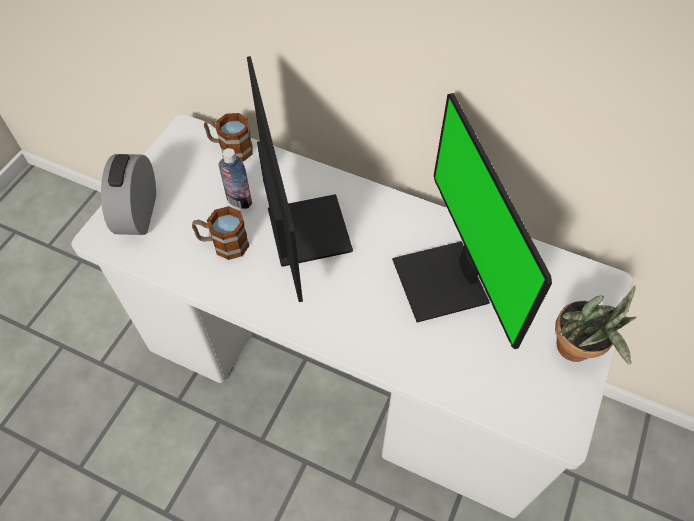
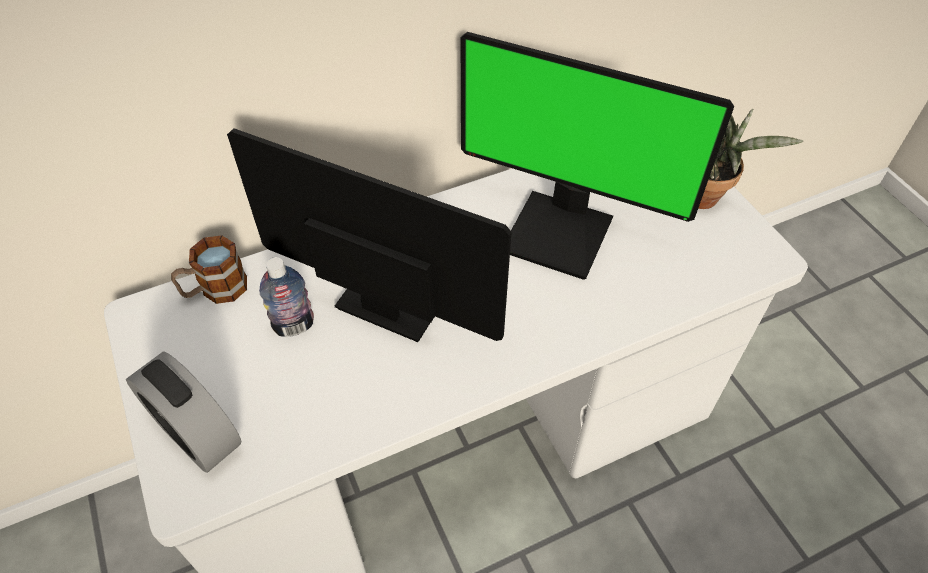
camera: 50 degrees left, 5 degrees down
(223, 244) = (334, 376): mug -> none

